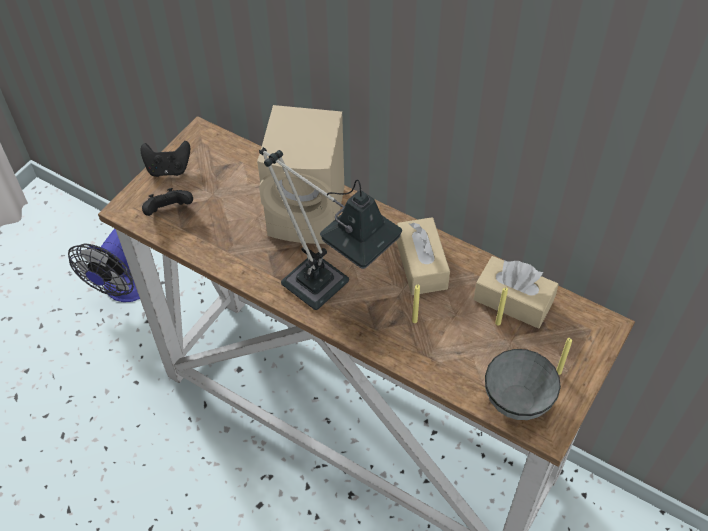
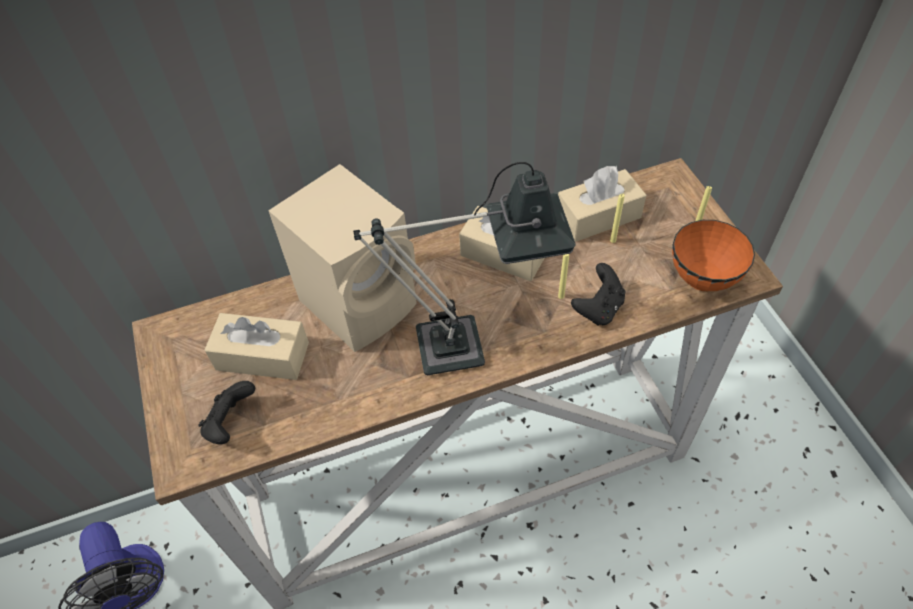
camera: 50 degrees left, 0 degrees up
(168, 169) = (173, 390): black game controller -> black game controller (598, 308)
(226, 193) = (262, 356): none -> beige tissue box
(517, 401) = (703, 276): grey bowl -> orange bowl

